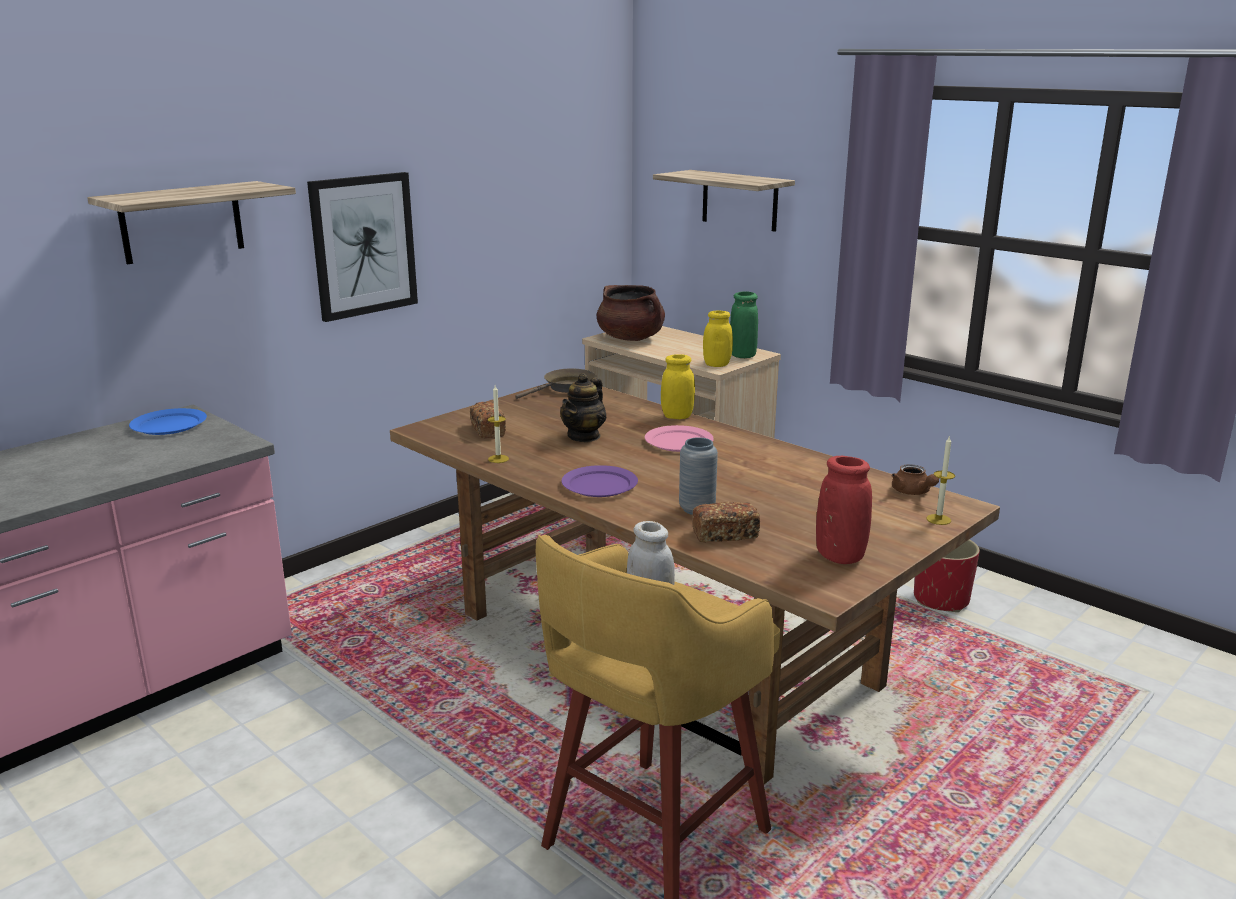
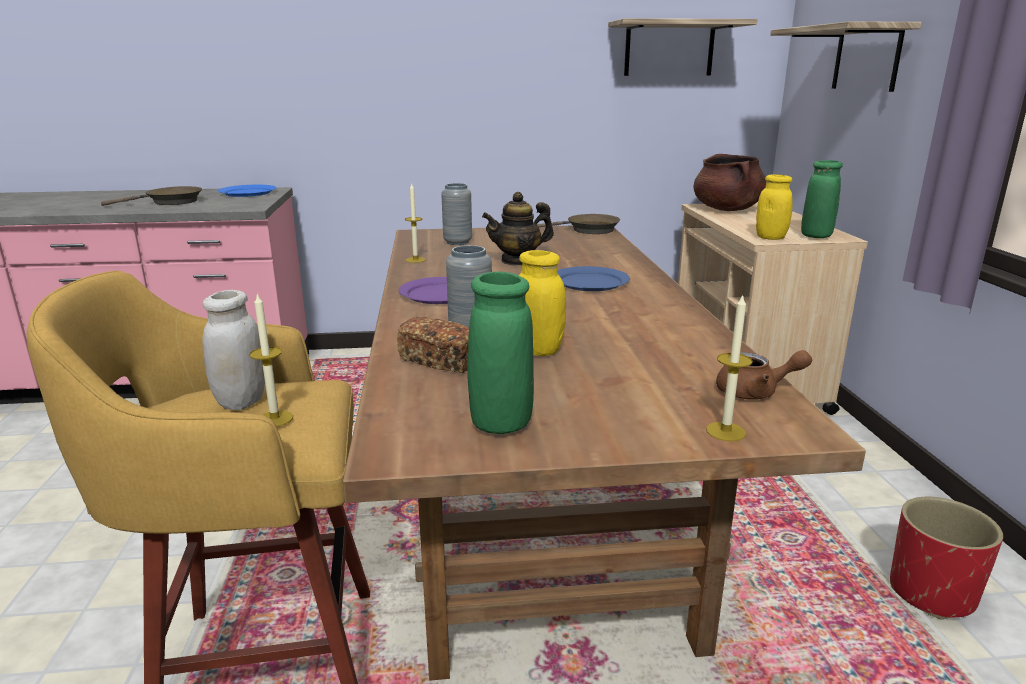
camera: 40 degrees right, 0 degrees up
(112, 461) = (170, 202): none -> brown frying pan
(182, 222) = (294, 39): shelf -> shelf (669, 49)
(363, 245) = (458, 80): picture -> none
(487, 430) = (457, 242): bread -> grey vase
(677, 416) = (636, 265): yellow jar -> yellow jar (538, 350)
(678, 441) = (590, 282): pink plate -> blue plate
(699, 610) = (275, 419): none -> candle
(840, 557) = (502, 423): red vase -> green vase
(913, 492) = (755, 392): brown teapot -> brown teapot turned 105 degrees counterclockwise

